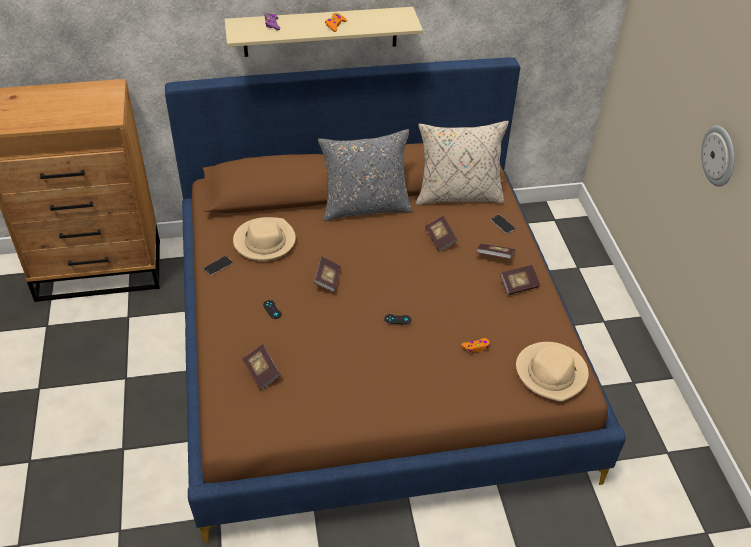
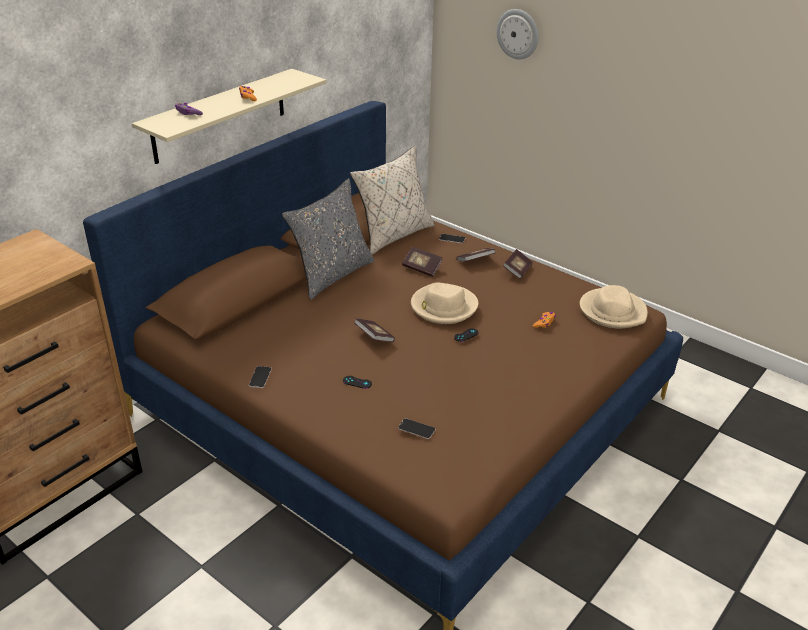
camera: 40 degrees left, 10 degrees down
(262, 372) = (416, 429): book -> phone
(264, 241) = (278, 339): beige hat -> beige hat (443, 307)
(719, 155) = (610, 97): wall clock -> wall clock (518, 34)

